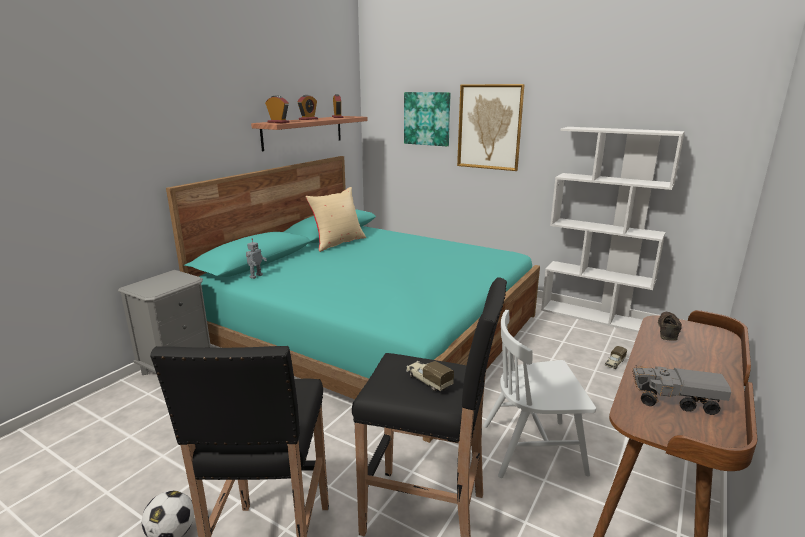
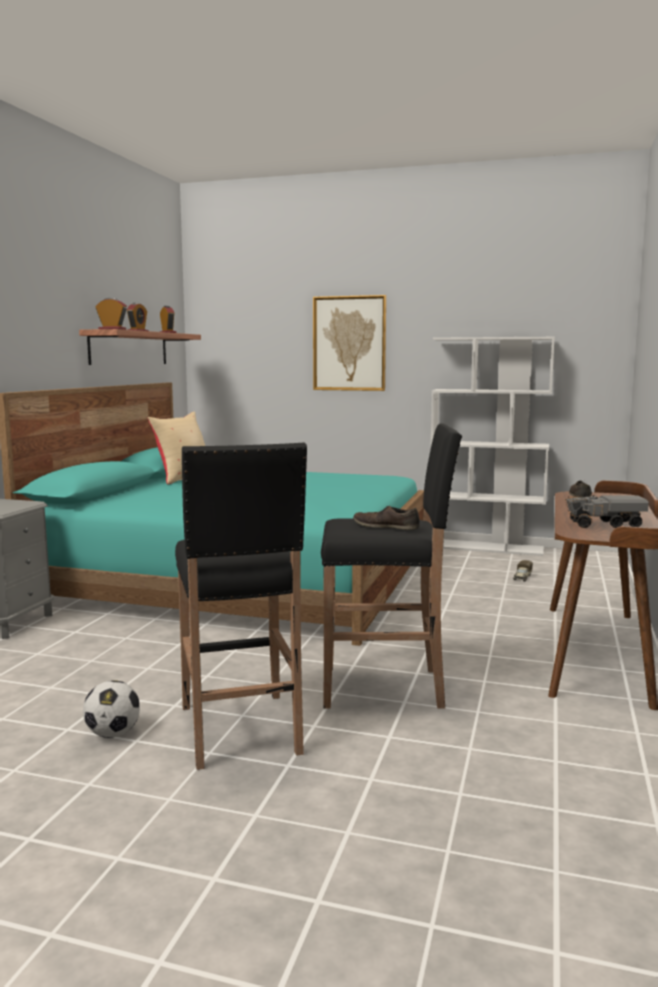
camera: 15 degrees left, 10 degrees down
(255, 276) = (107, 502): toy robot -> none
(427, 118) = (273, 337): picture -> none
(428, 381) = (386, 526): toy truck -> brown shoe
(533, 448) = (469, 638): white chair -> none

